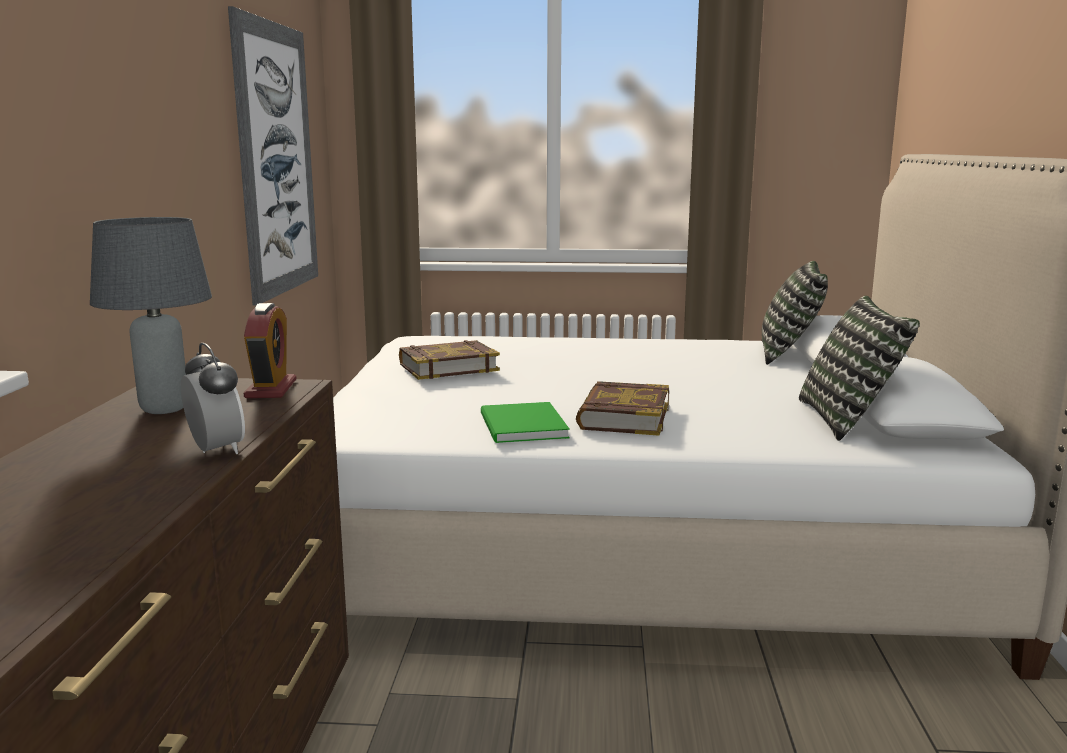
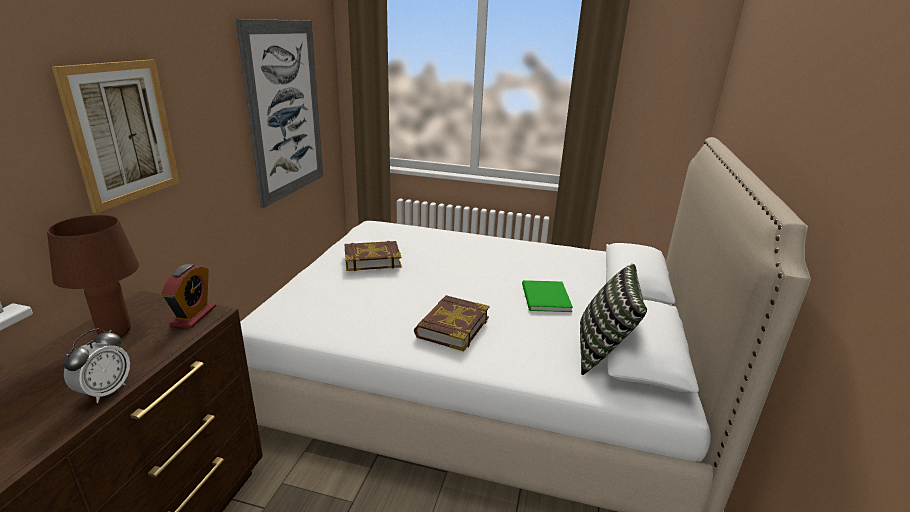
camera: 10 degrees right, 10 degrees up
(116, 137) = (123, 133): none -> picture
(165, 409) = (115, 333): grey table lamp -> brown table lamp
(216, 450) = (105, 391): alarm clock -> alarm clock turned 45 degrees clockwise
(521, 427) = (381, 329): green book -> green book (544, 298)
(789, 354) = (603, 268): pillow -> none

